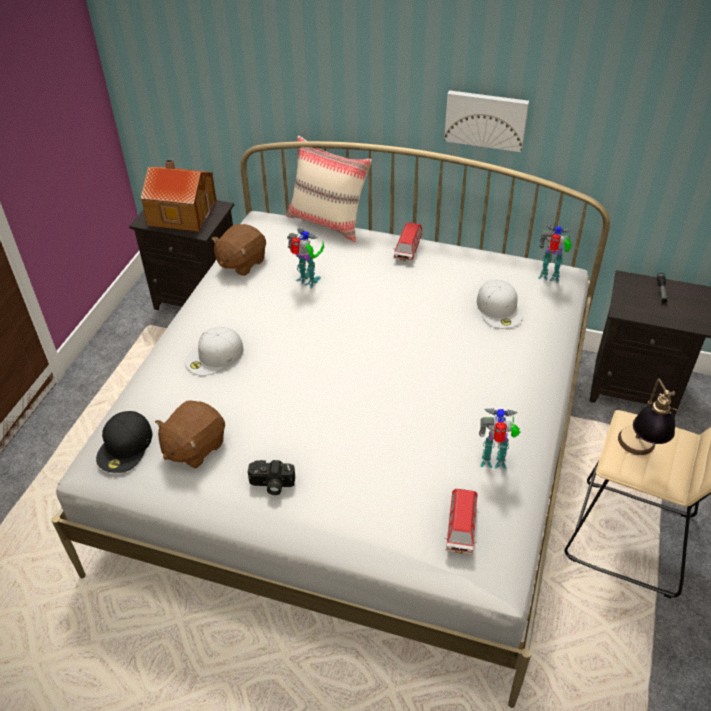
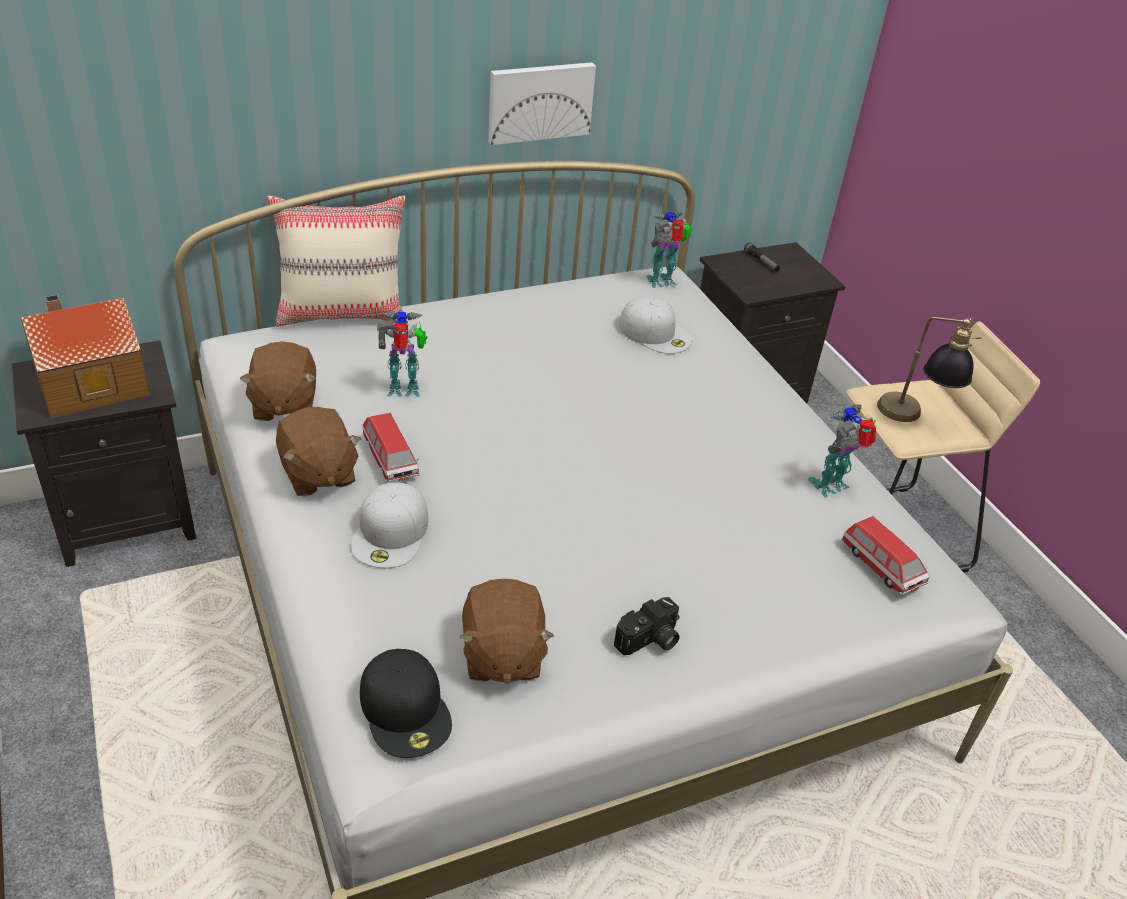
camera: 45 degrees left, 5 degrees down
(216, 308) = (317, 474): none -> brown plush toy
(408, 249) = (482, 308): toy car -> toy car (390, 459)

